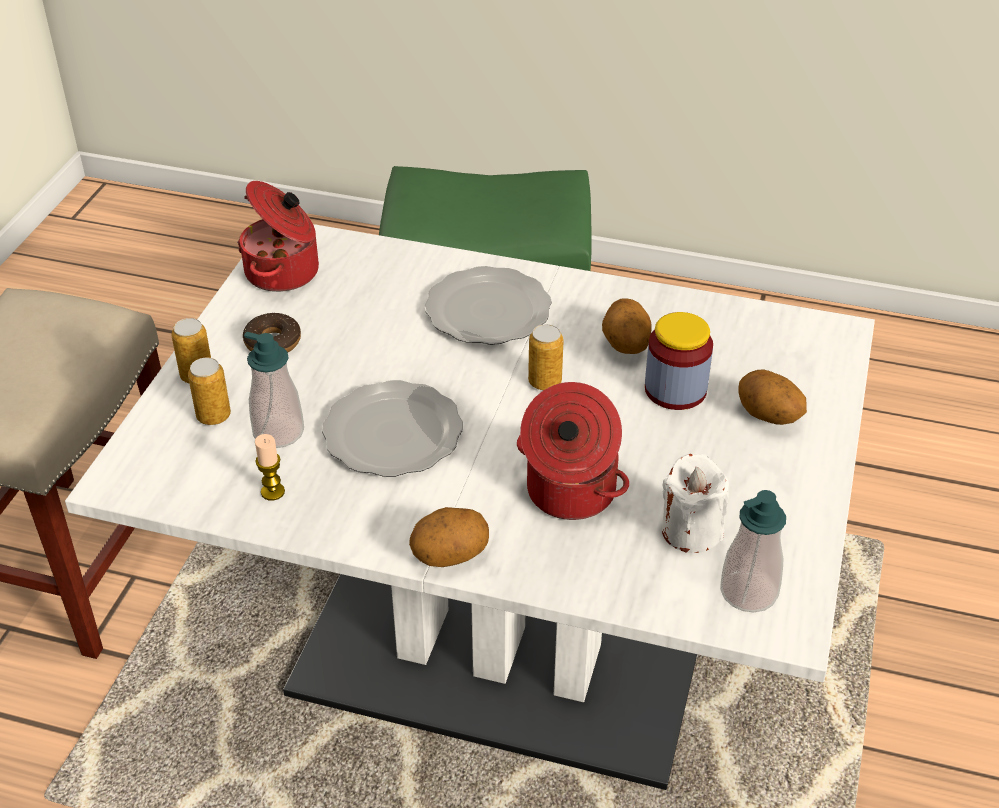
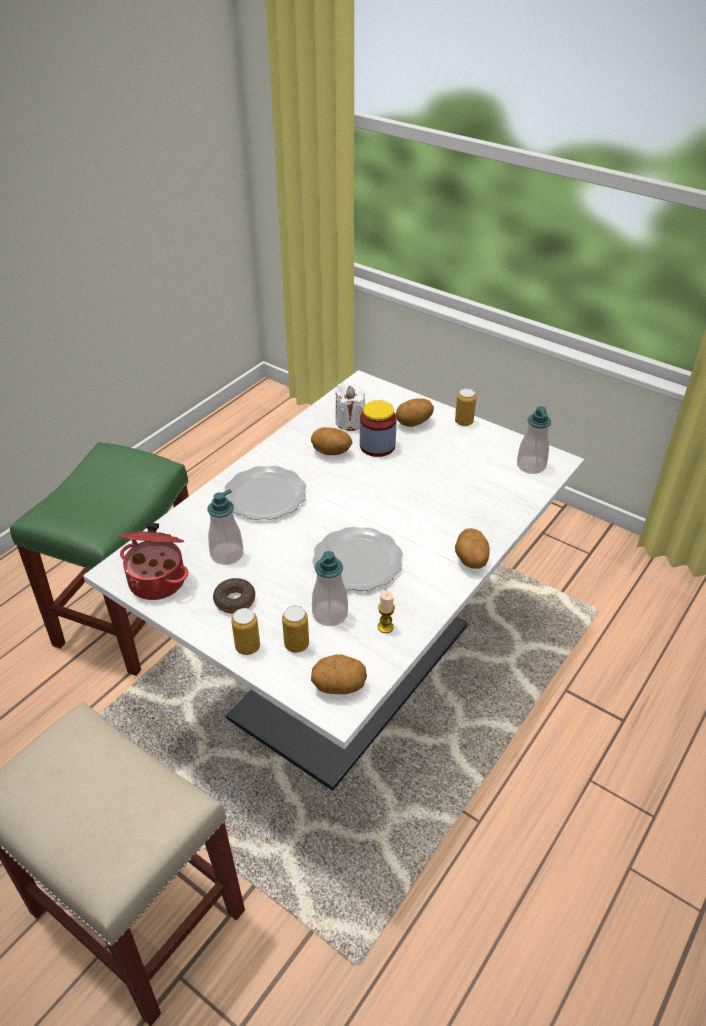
camera: 70 degrees left, 0 degrees up
(152, 473) = (339, 686): none -> potato
(353, 311) = (227, 554): none -> soap dispenser
(545, 382) = (345, 490): can -> can (464, 422)
(569, 493) = (439, 504): cooking pot -> none
(691, 531) = (484, 471): white candle -> white candle (350, 422)

